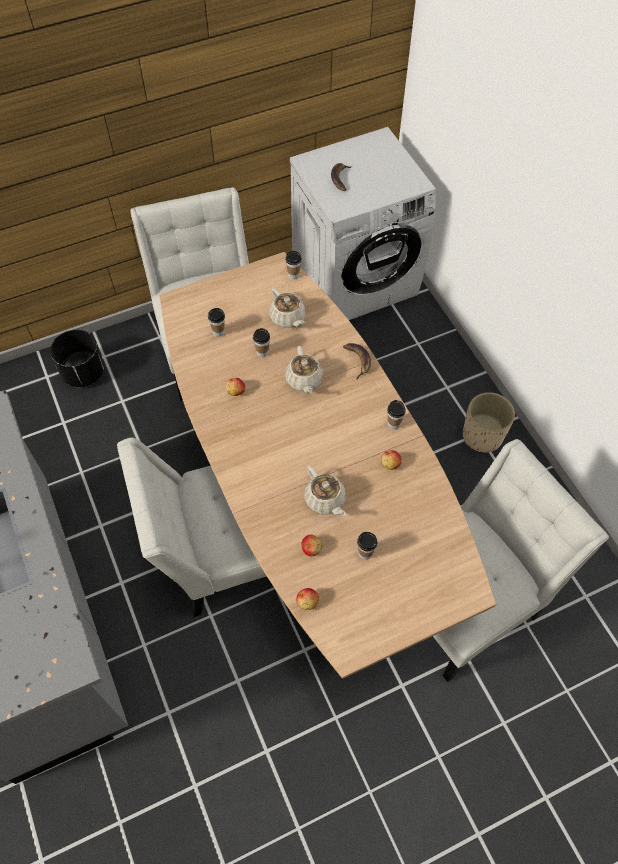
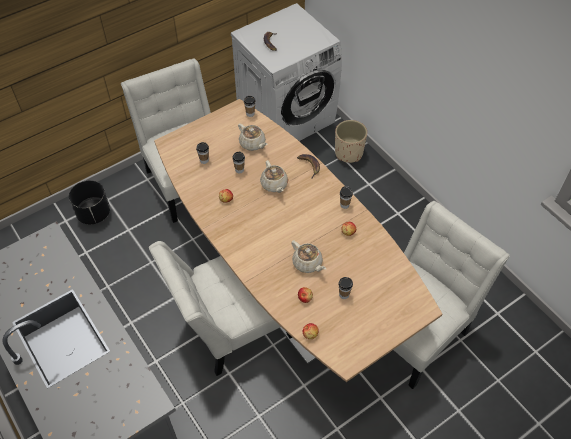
camera: 10 degrees left, 5 degrees down
(482, 435) = (402, 214): beige planter -> beige planter (349, 153)

